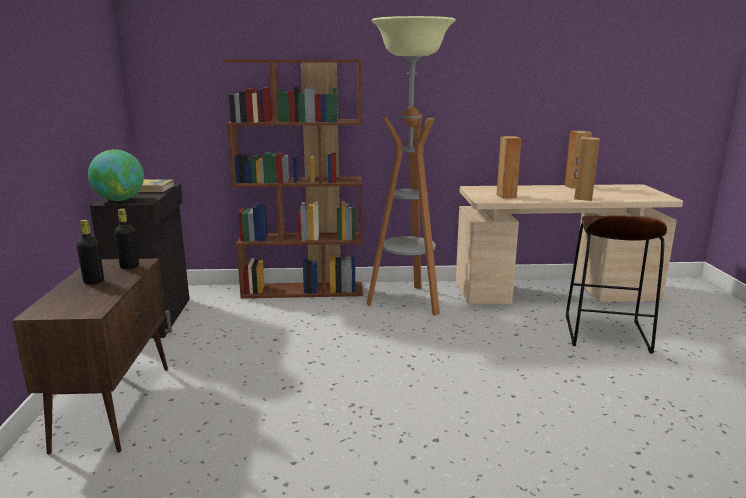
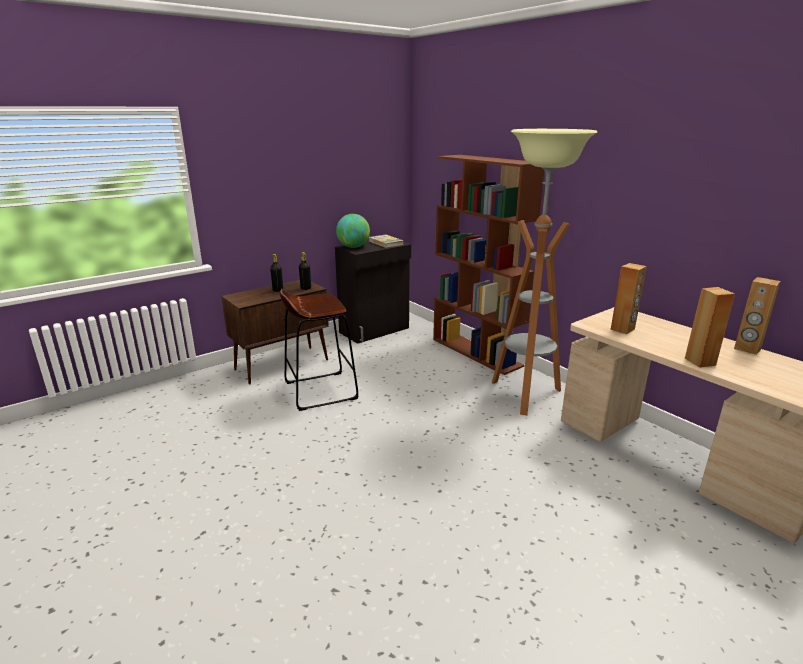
camera: 55 degrees right, 5 degrees up
(605, 333) = (631, 517): brown stool -> brown stool (320, 390)

